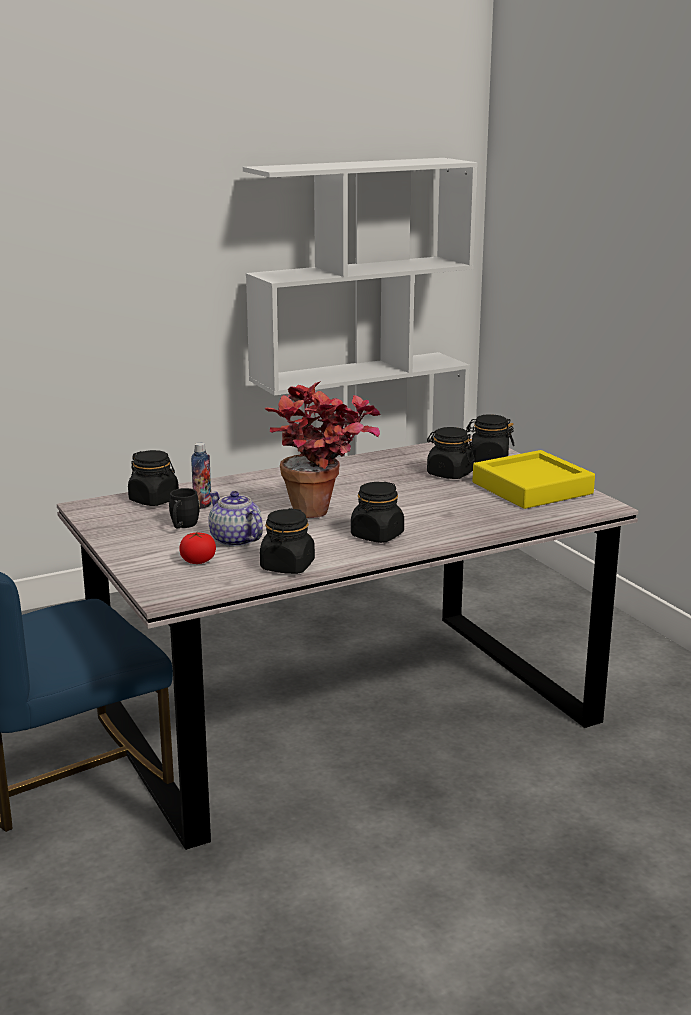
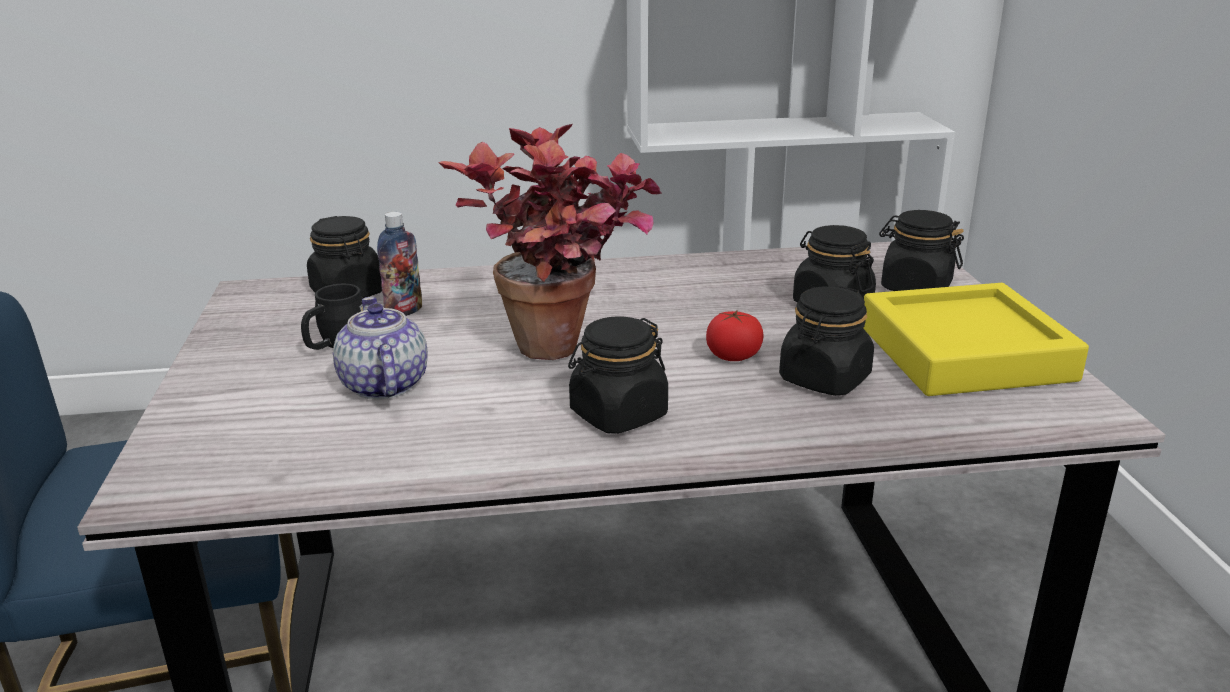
camera: 20 degrees right, 5 degrees up
(198, 561) = (283, 420): tomato -> tomato (733, 356)
(287, 566) = (409, 458): black jar -> black jar (824, 379)

